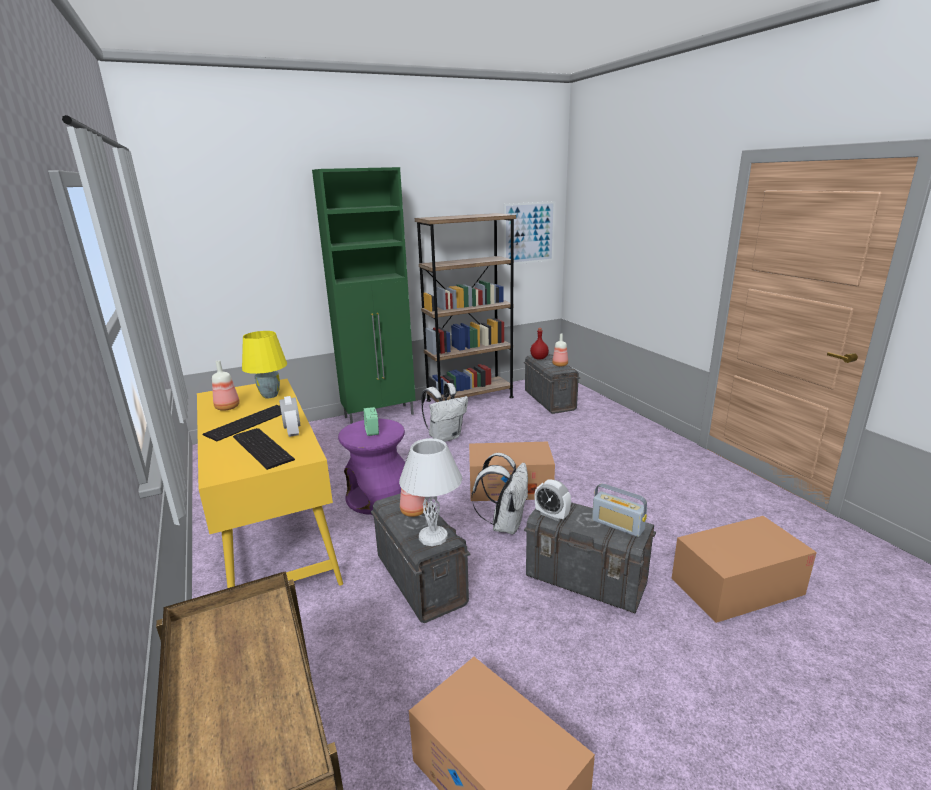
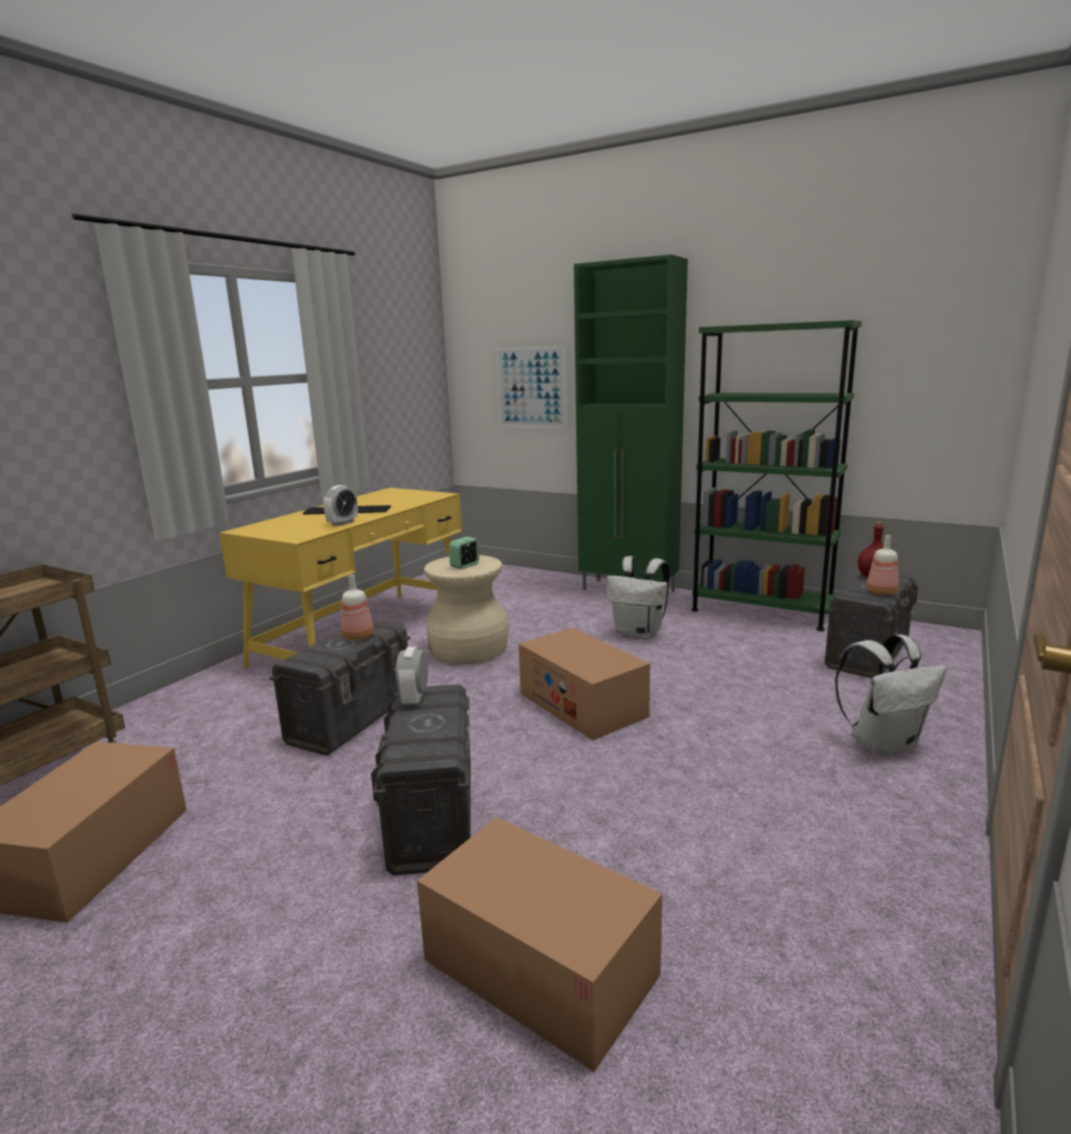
camera: 55 degrees right, 5 degrees down
(228, 407) = (371, 499): bottle -> none
(261, 449) = (300, 525): keyboard -> none
(269, 395) = (411, 500): yellow table lamp -> none
(379, 497) = (469, 650): purple stool -> beige stool
(434, 536) = (319, 658): white table lamp -> none
(470, 399) = (761, 611): brown bookcase -> green bookcase
(505, 524) = (496, 728): white backpack -> white backpack (883, 743)
(529, 233) = (933, 358): picture -> picture (531, 387)
(617, 525) = (429, 742): radio -> none

